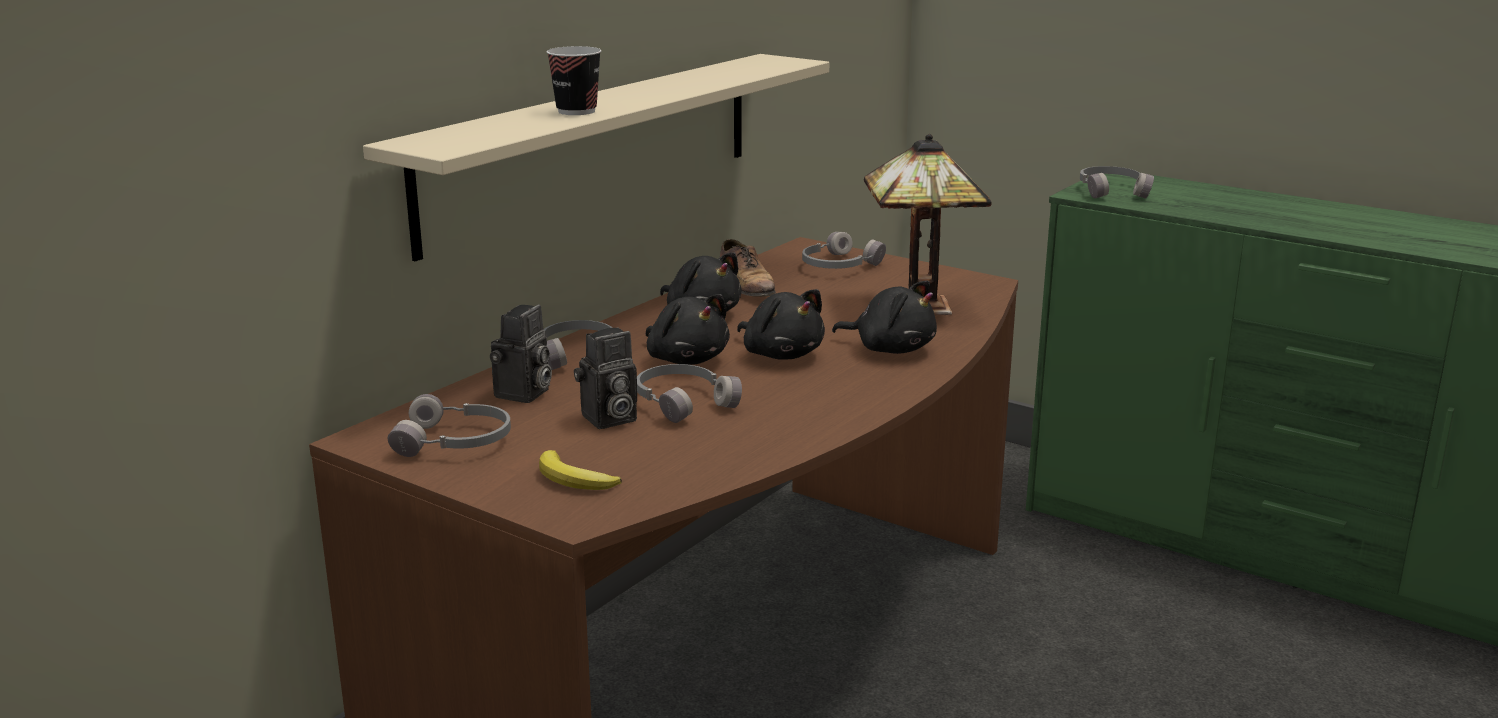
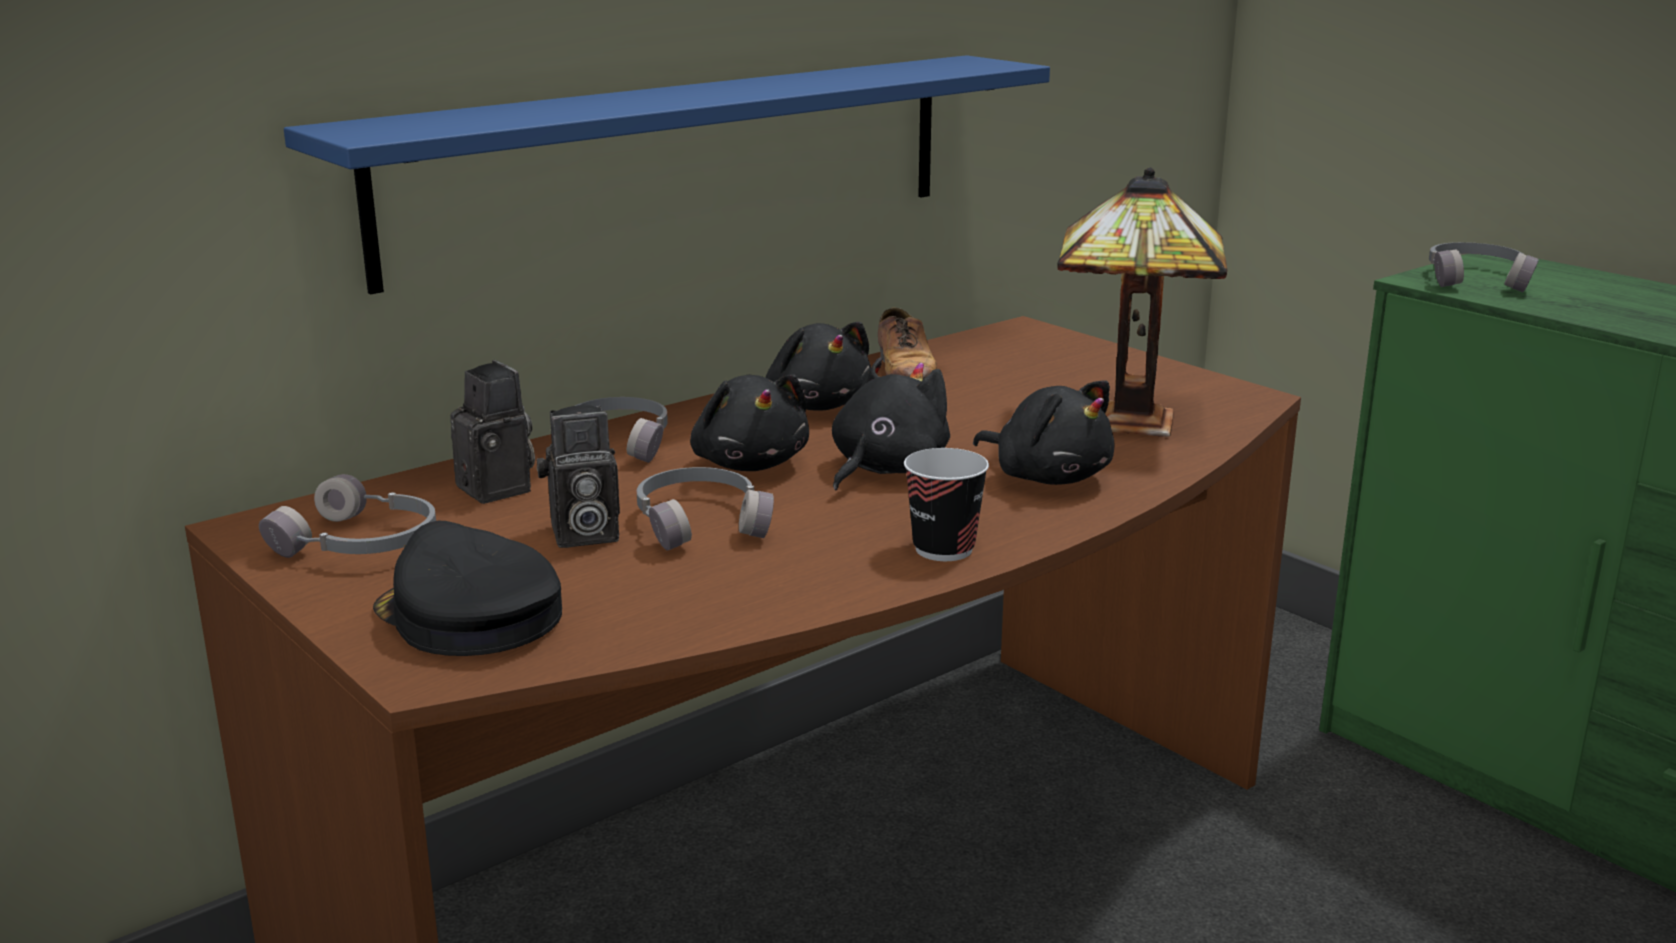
camera: 15 degrees right, 0 degrees up
(523, 394) = (500, 489): camera -> camera turned 75 degrees counterclockwise
(574, 480) = (468, 616): banana -> black cap
(576, 111) = (616, 104): cup -> cup (943, 549)
(595, 147) = (679, 163): beige shelf -> blue shelf
(781, 354) = (885, 469): black plush toy -> black plush toy turned 120 degrees counterclockwise
(838, 266) = (1049, 357): grey headphones -> none

